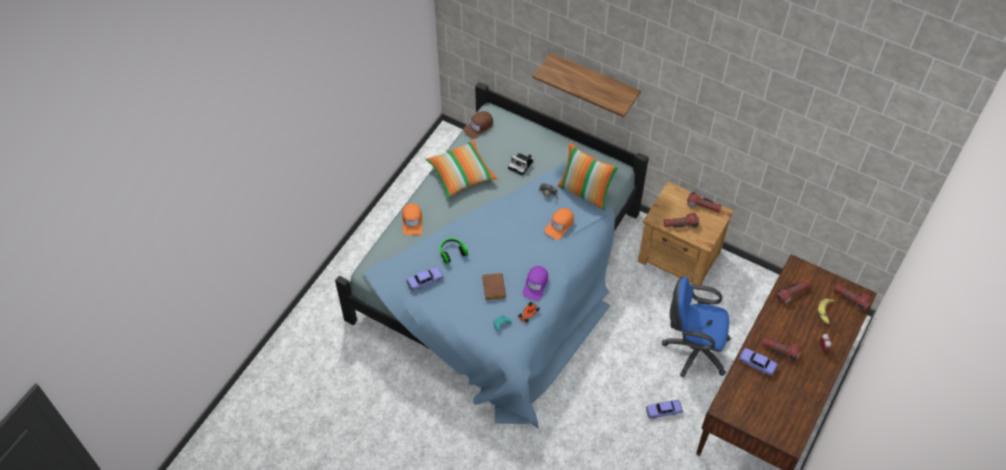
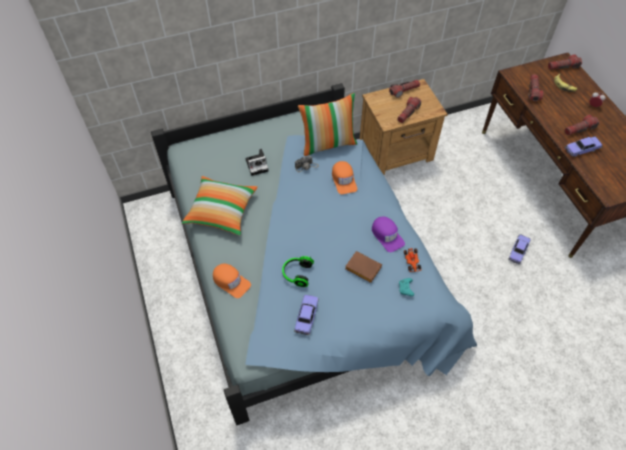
camera: 50 degrees left, 0 degrees up
(479, 126) = (188, 166): brown cap -> none
(594, 81) = (273, 39): shelf -> none
(693, 349) = (479, 197): blue office chair -> none

